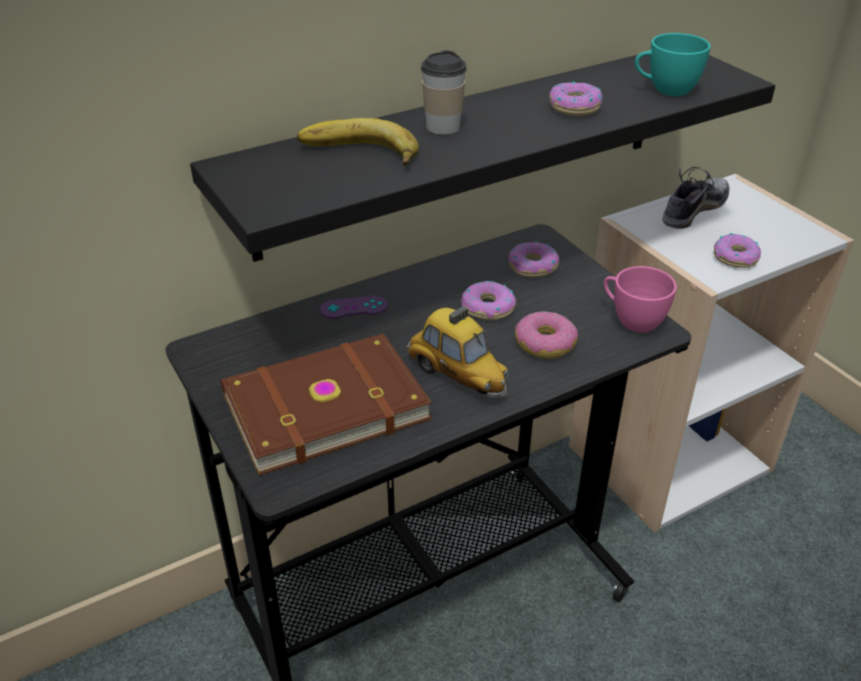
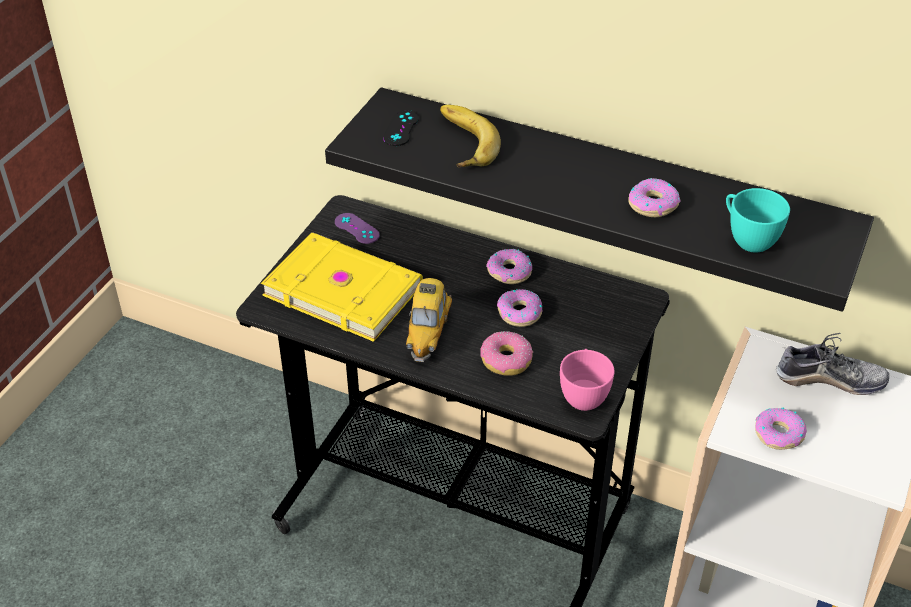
camera: 55 degrees right, 5 degrees up
(283, 176) = (401, 128): none -> black game controller
(323, 405) = (343, 288): brown book -> yellow book
(353, 308) = (452, 250): purple game controller -> purple game controller (357, 228)
(443, 127) = (543, 159): cup -> none
(532, 267) = (597, 313): donut -> donut (509, 272)

